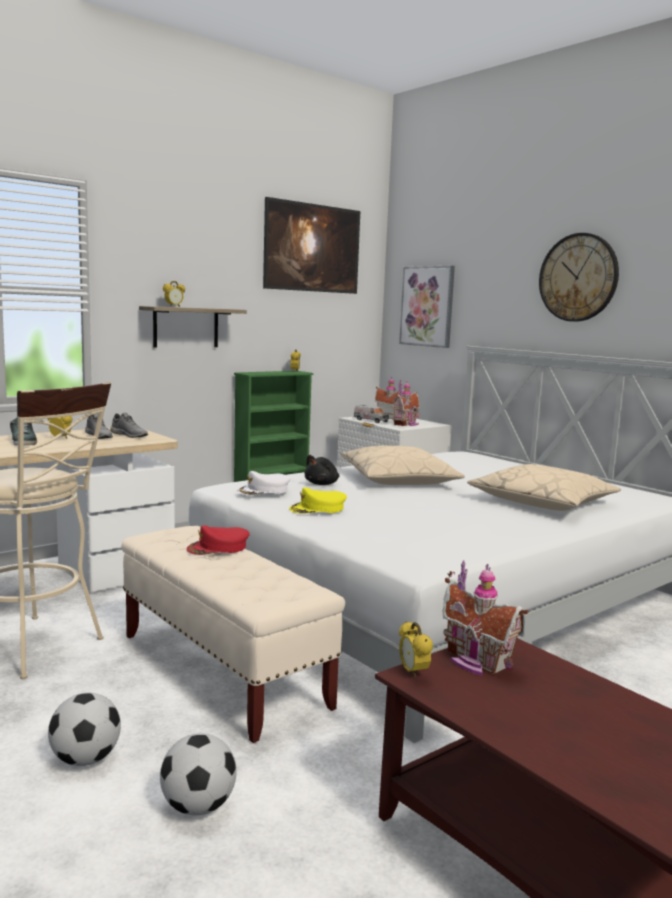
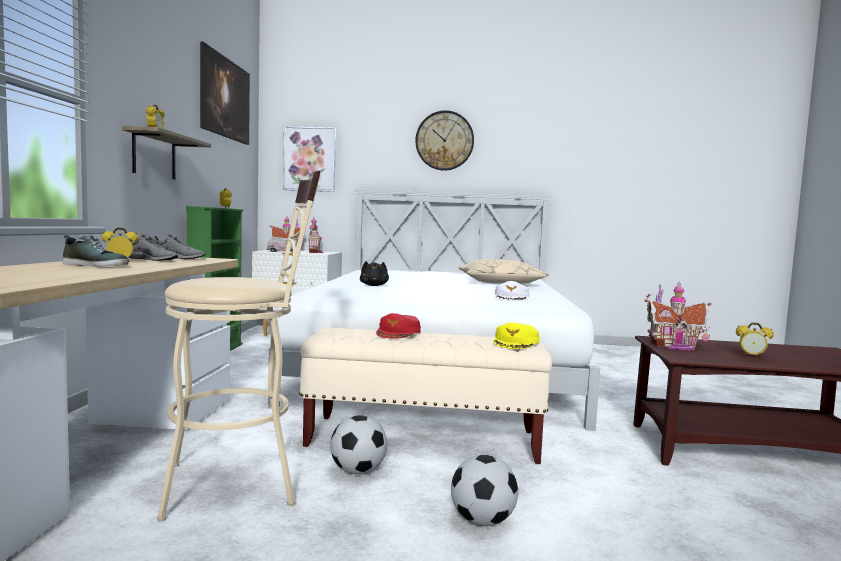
camera: 45 degrees left, 5 degrees down
(198, 807) = (599, 505): football -> football (358, 471)
(264, 490) = (356, 291): white cap -> white cap (511, 297)
(318, 509) = (421, 296): yellow cap -> yellow cap (516, 343)
(398, 480) = (399, 281): beige pillow -> none
(413, 673) = (677, 356): alarm clock -> alarm clock (751, 356)

